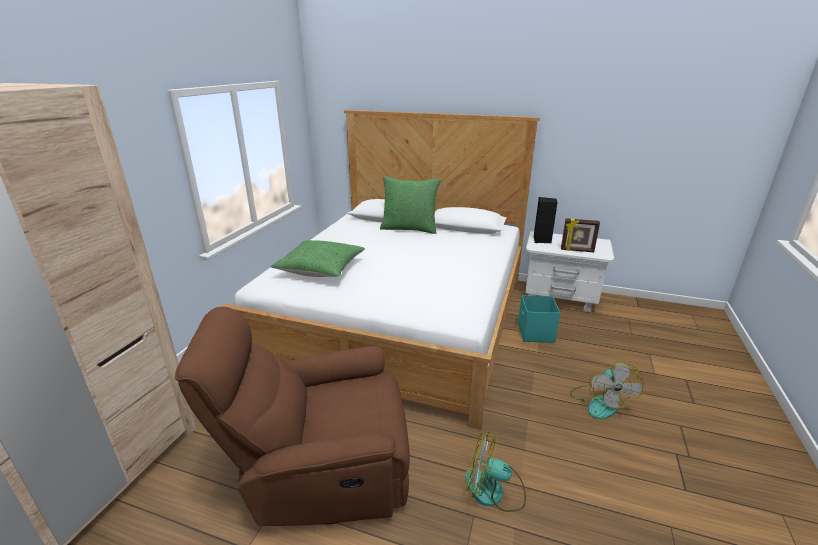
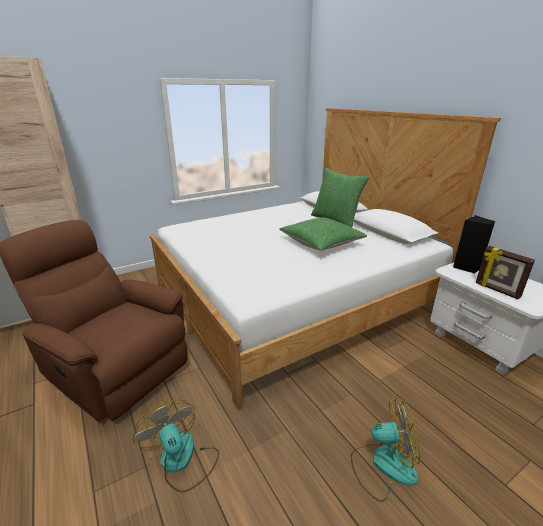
camera: 40 degrees right, 0 degrees up
(320, 268) = (220, 228): green pillow -> green pillow (321, 243)
(535, 333) = (401, 363): turquoise storage box -> none
(600, 402) = (383, 465): fan -> fan turned 135 degrees counterclockwise

